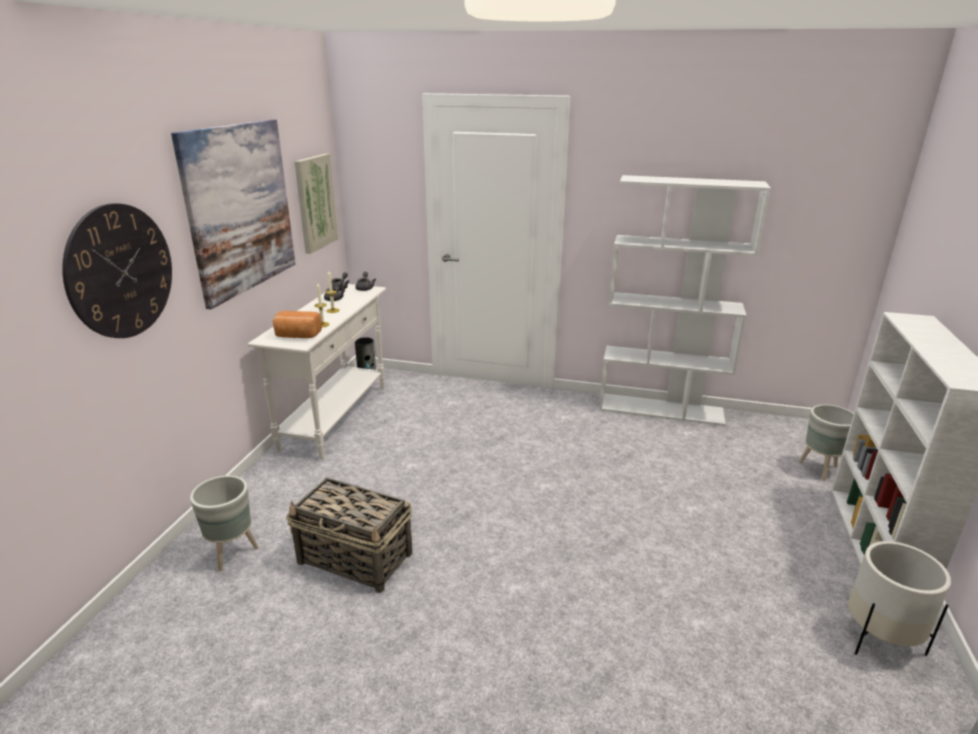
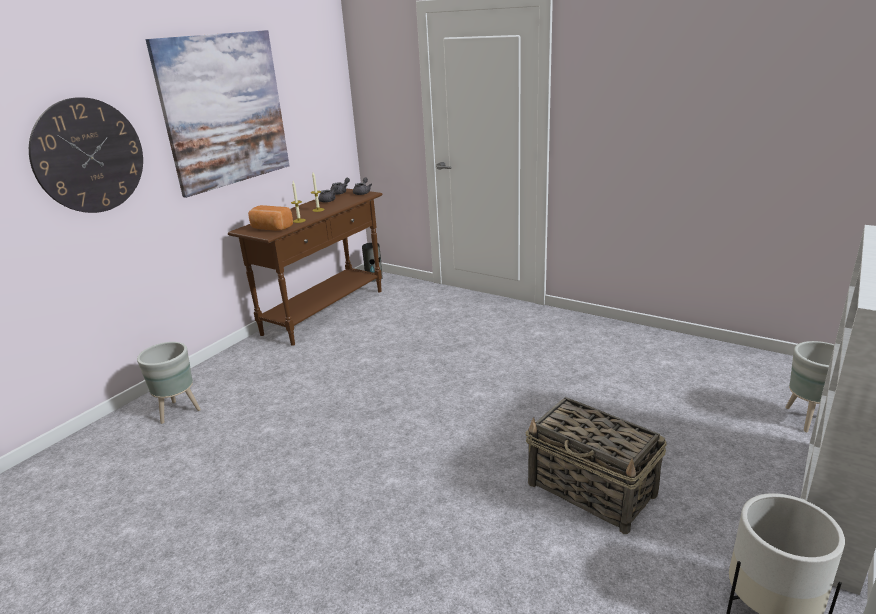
camera: 20 degrees right, 0 degrees up
(315, 202) = (318, 110): picture -> none
(336, 417) = (325, 312): white console table -> brown console table
(356, 558) = (270, 431): basket -> basket (592, 490)
(661, 409) = (650, 336): white bookcase -> none

